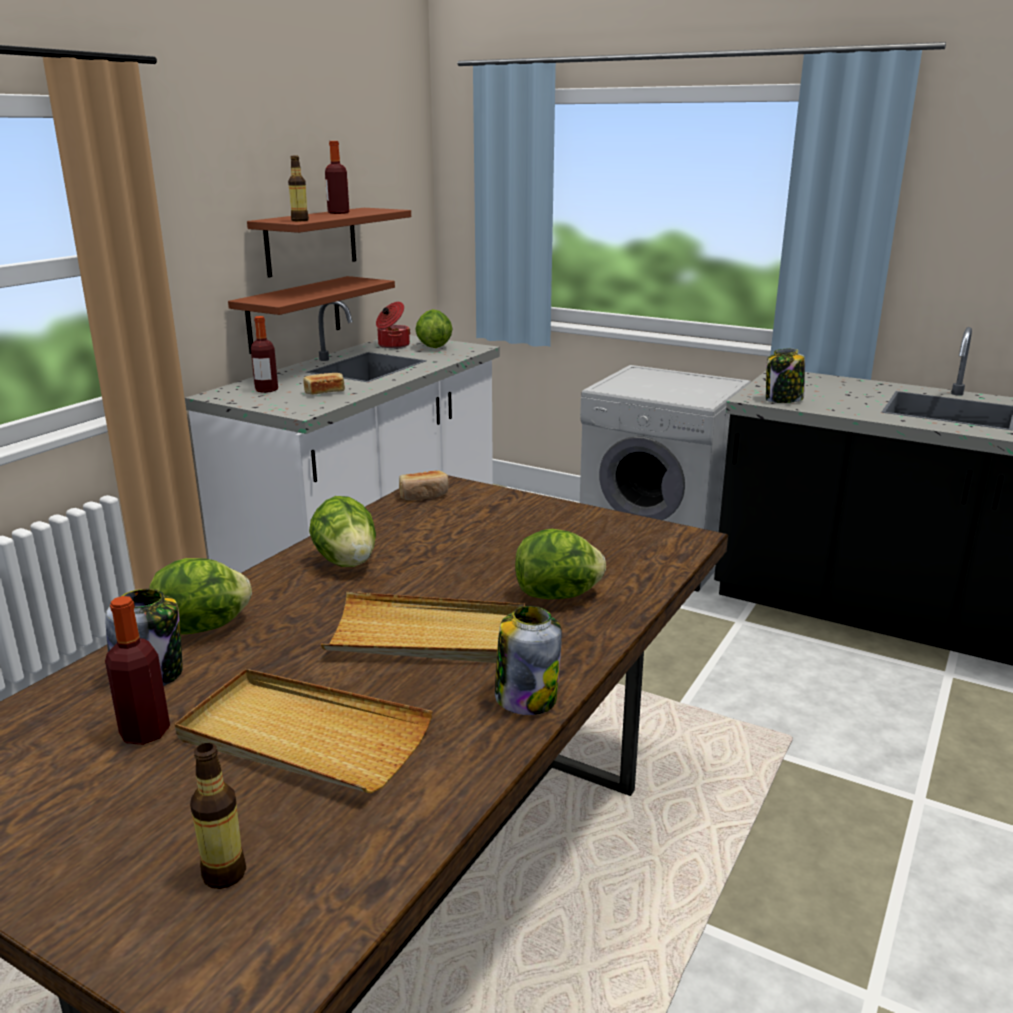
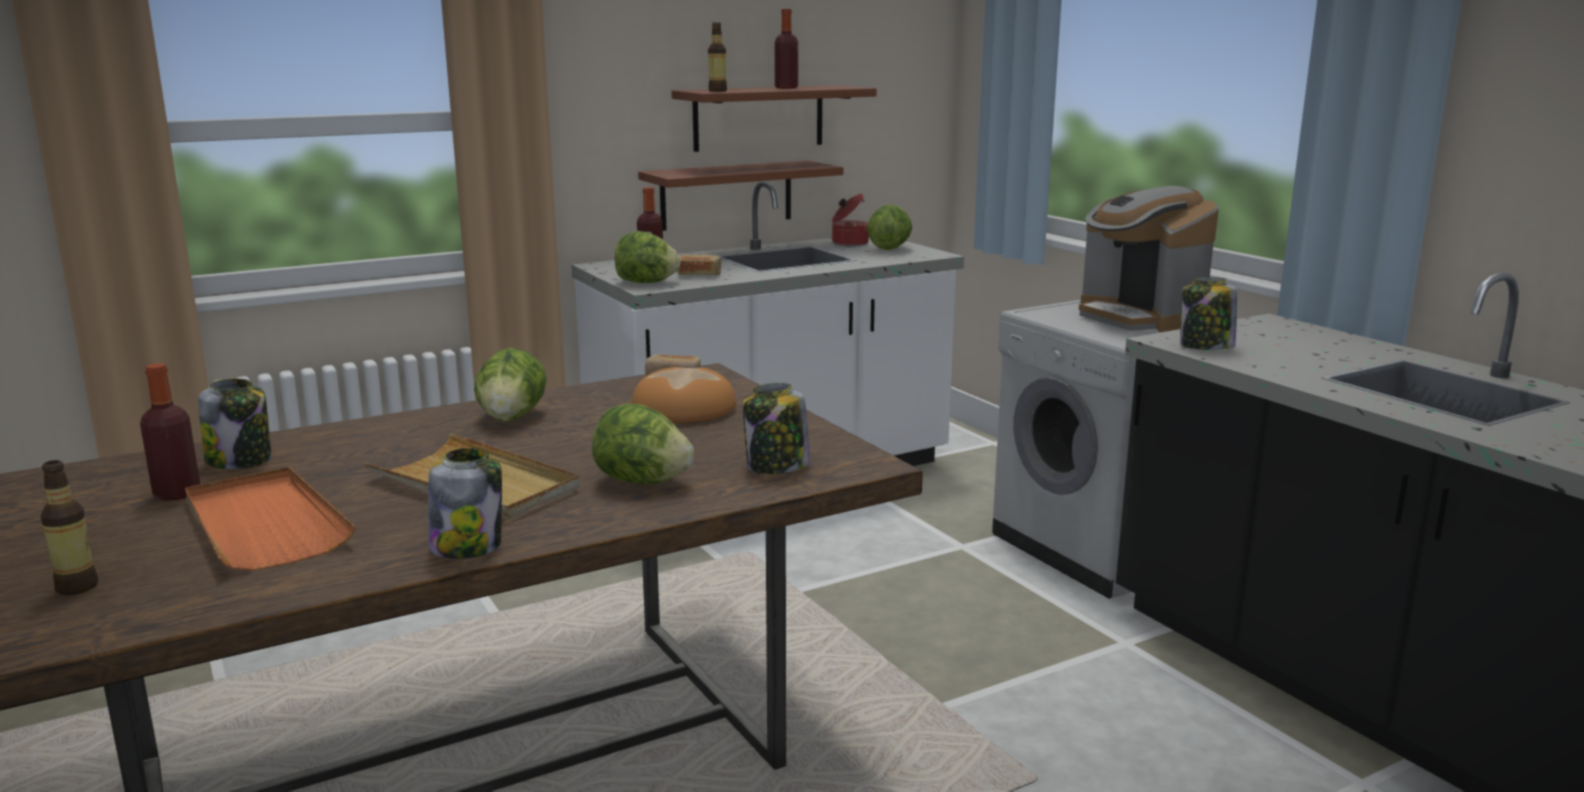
camera: 30 degrees right, 5 degrees down
(204, 627) = (328, 439): lettuce -> lettuce (646, 283)
(302, 737) = (264, 525): beige tray -> orange tray
(475, 520) = (683, 408): none -> bread
(632, 556) = (776, 467): none -> jar
(678, 381) = (1139, 318): none -> coffee machine

